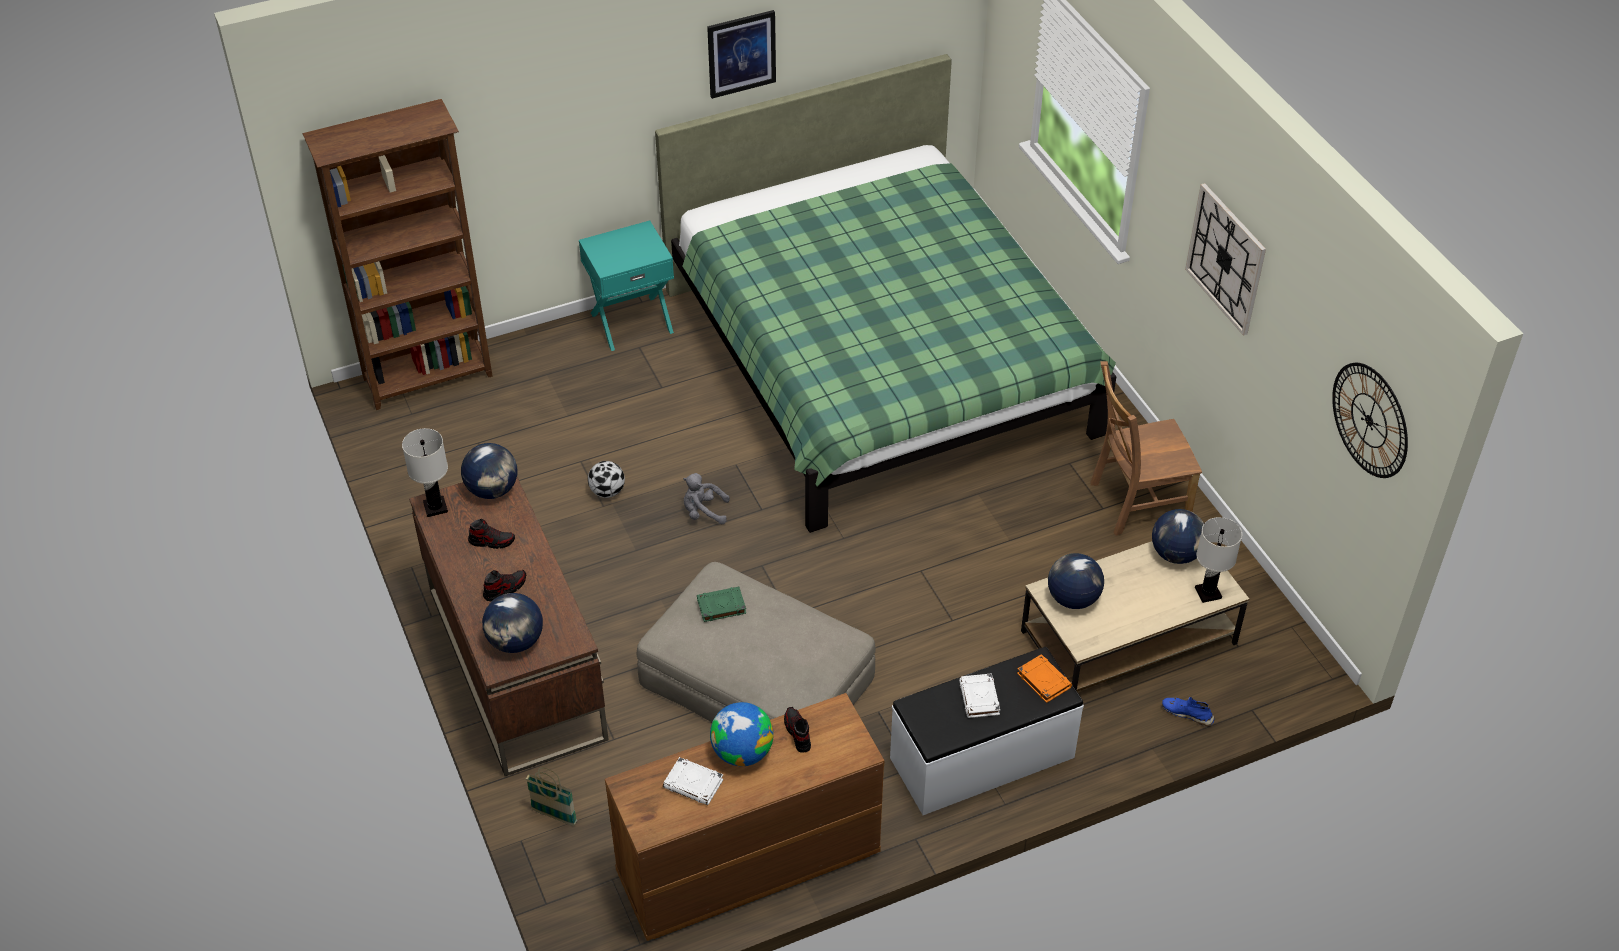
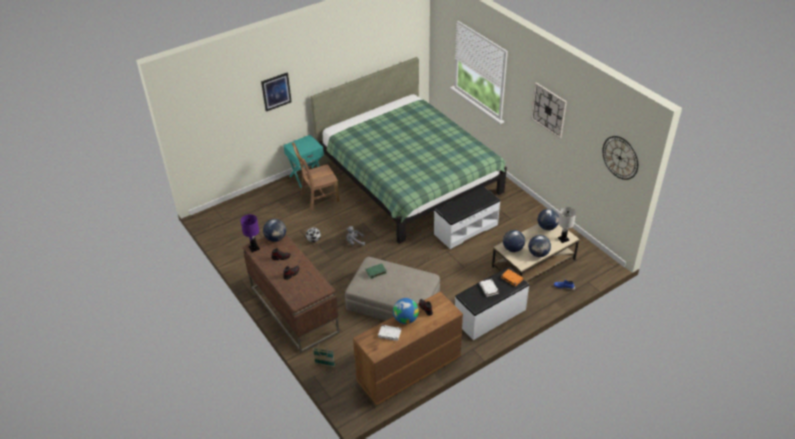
camera: 10 degrees left, 5 degrees down
(429, 378) = (229, 208): brown bookcase -> none
(436, 507) = (254, 248): white table lamp -> purple table lamp
(515, 642) = (301, 293): globe -> globe (538, 254)
(741, 53) = (341, 62): picture -> picture (276, 91)
(983, 519) = (465, 229): none -> white bench
(1135, 502) = (522, 214): brown chair -> brown chair (318, 198)

